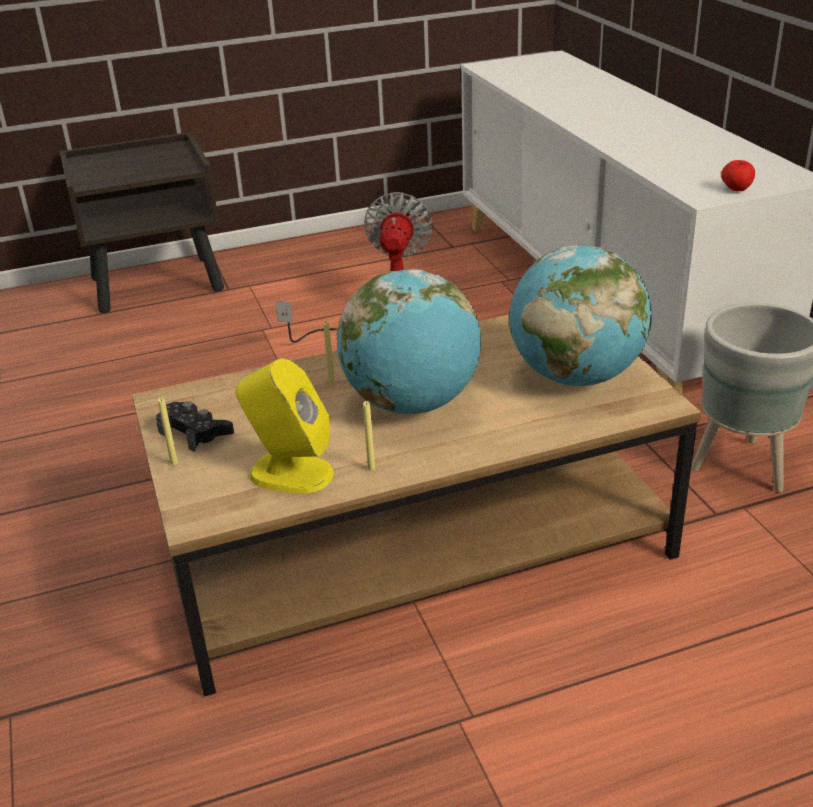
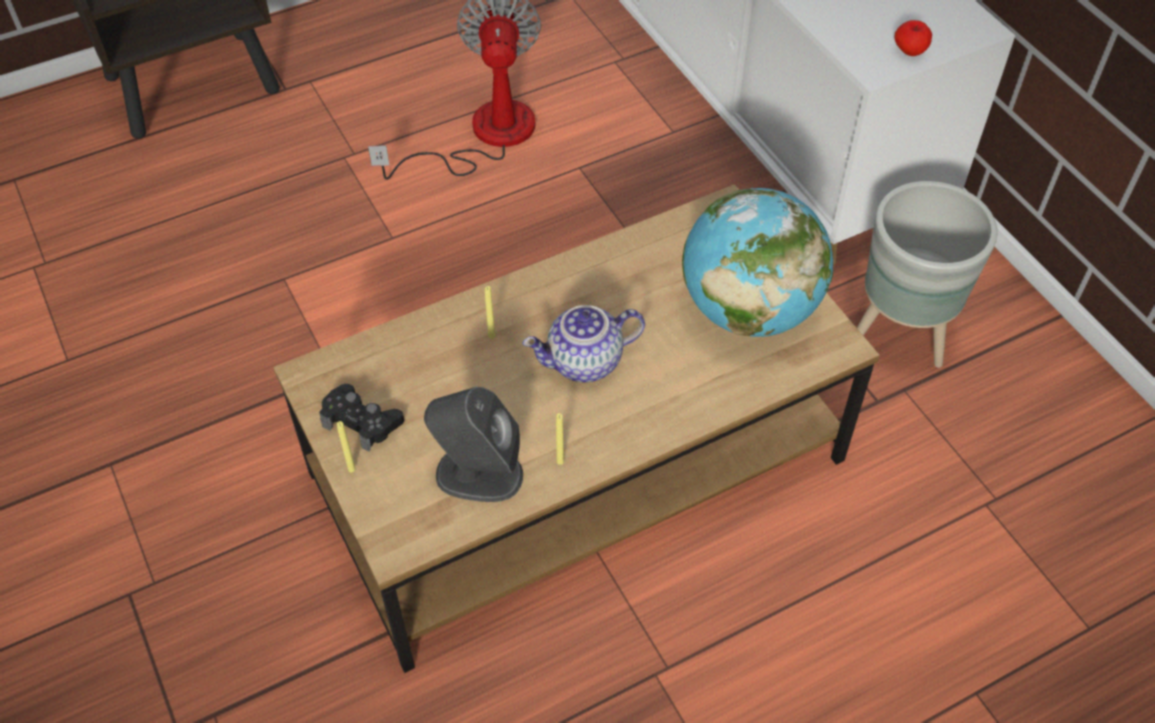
camera: 10 degrees left, 20 degrees up
(290, 473) = (478, 474): yellow speaker -> grey speaker
(412, 404) = (584, 363): globe -> teapot

